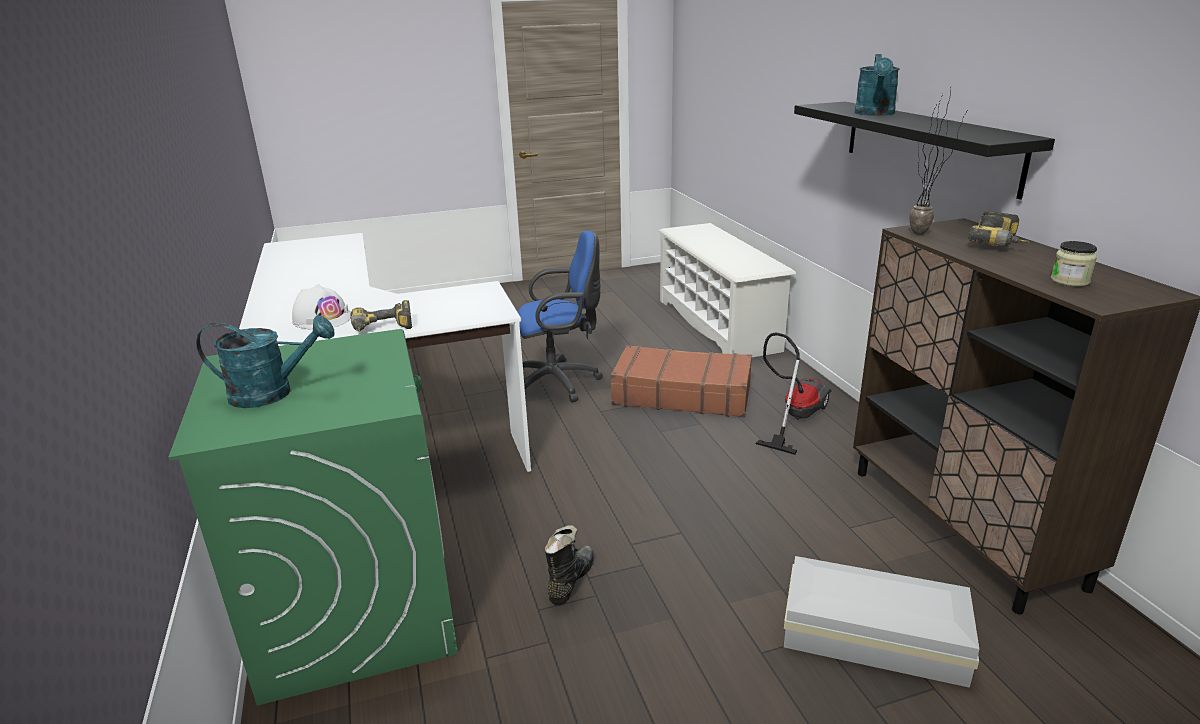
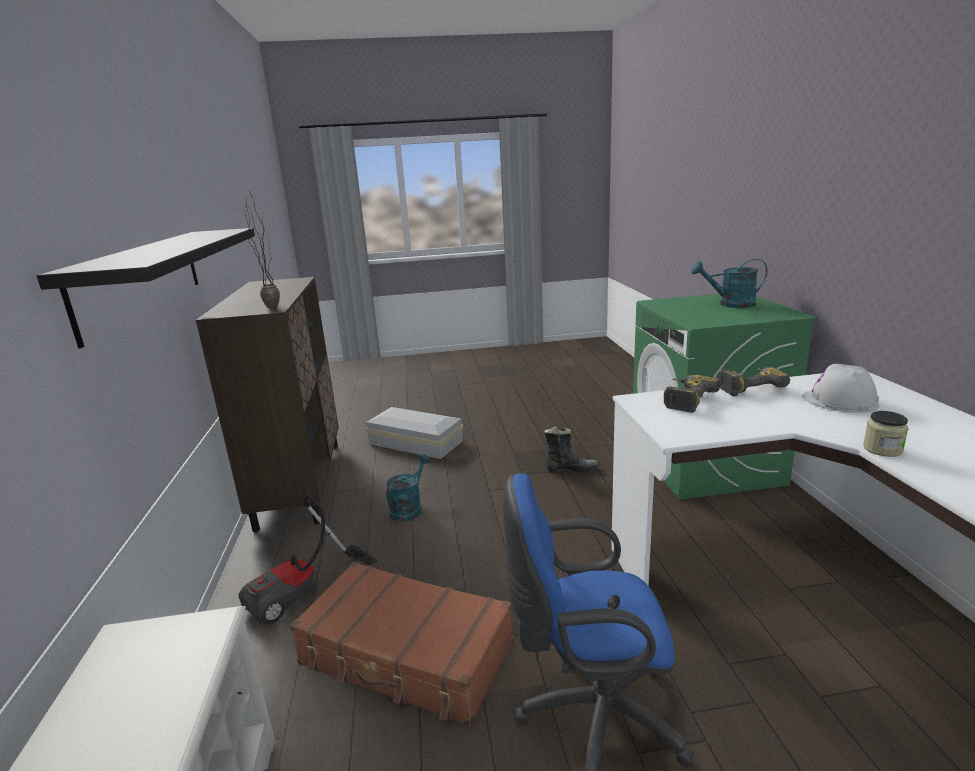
camera: 170 degrees left, 5 degrees down
(570, 580) = (571, 469): black boot -> black boot turned 120 degrees counterclockwise
(875, 114) = (162, 249): turquoise watering can -> turquoise watering can (409, 508)
(1000, 244) = (246, 301): power drill -> power drill (685, 399)
(1069, 281) = (281, 285): jar -> jar (882, 449)

